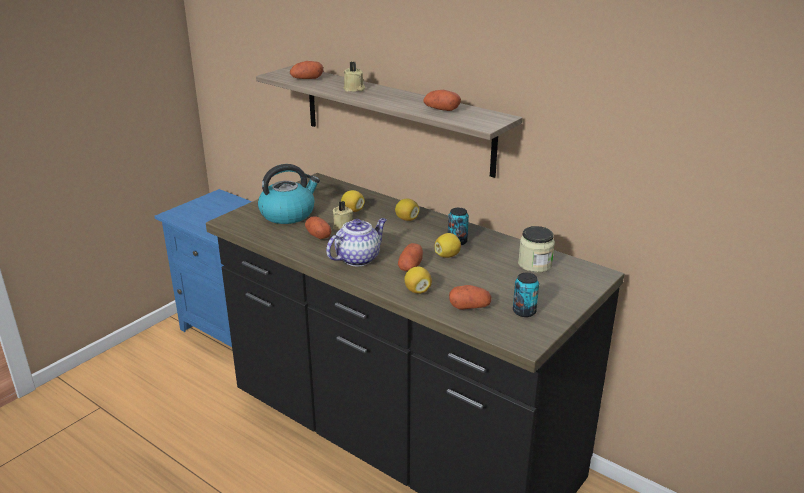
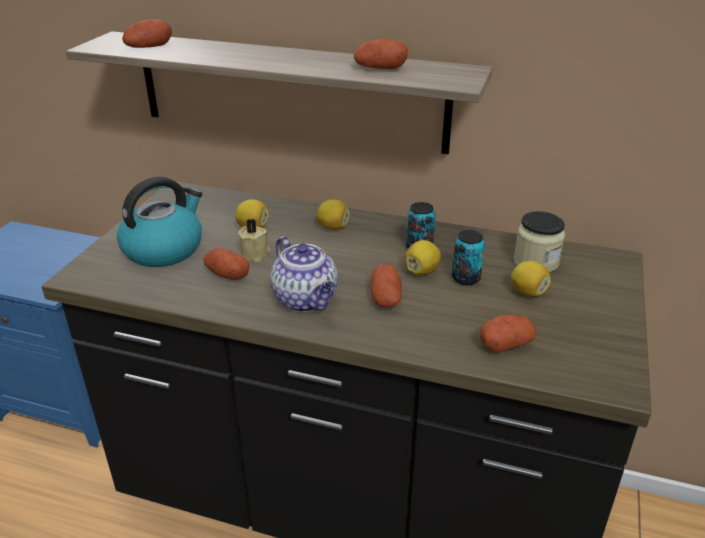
camera: 20 degrees left, 5 degrees up
(354, 89) = (231, 54): beige candle -> none
(358, 258) = (306, 300): teapot -> teapot turned 120 degrees clockwise
(417, 290) = (420, 334): lemon -> lemon (528, 292)
(524, 311) = (578, 335): can -> can (465, 278)

